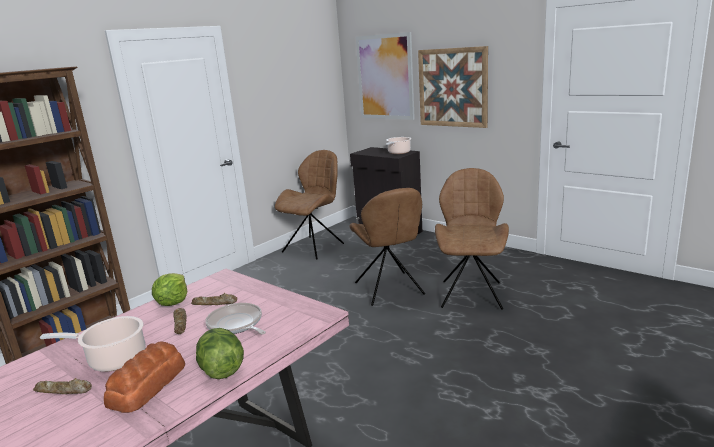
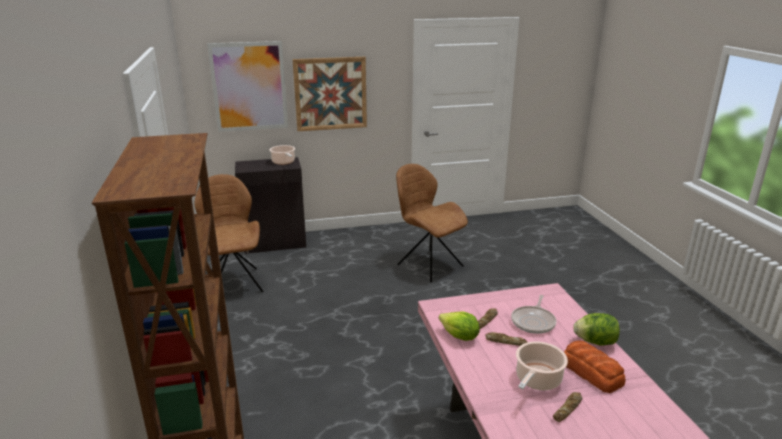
camera: 55 degrees left, 5 degrees up
(236, 324) = (533, 322): frying pan -> frying pan turned 60 degrees counterclockwise
(389, 290) = (375, 287): brown chair -> none

